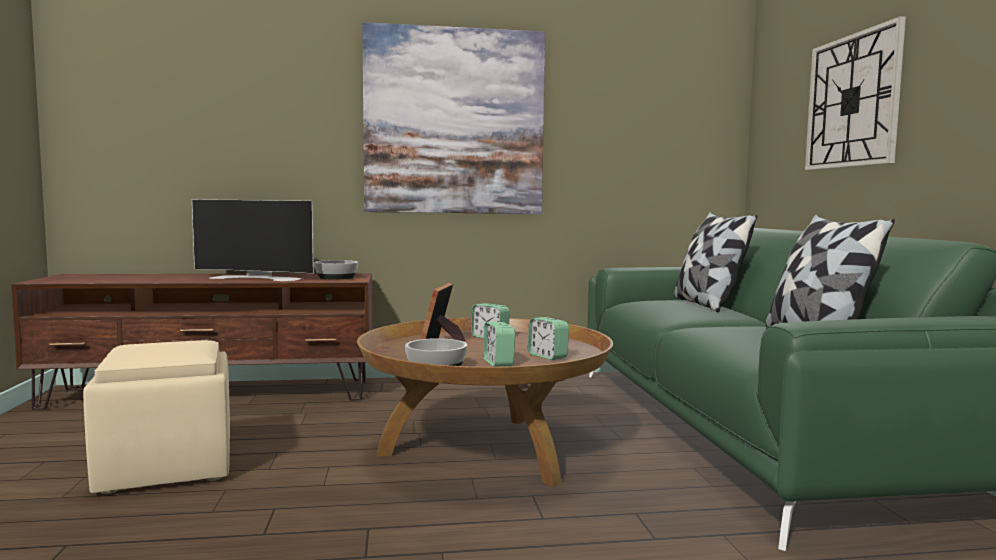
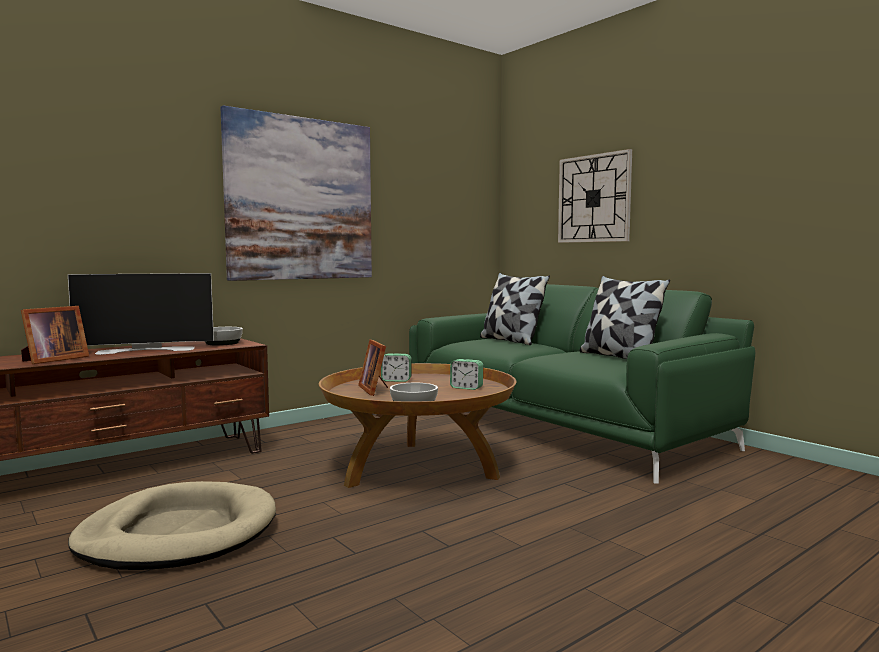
camera: 30 degrees left, 0 degrees up
(163, 279) = (52, 360): none -> picture frame
(165, 467) = (178, 533): beige ottoman -> beige dog bed
(498, 363) = (447, 396): alarm clock -> none

